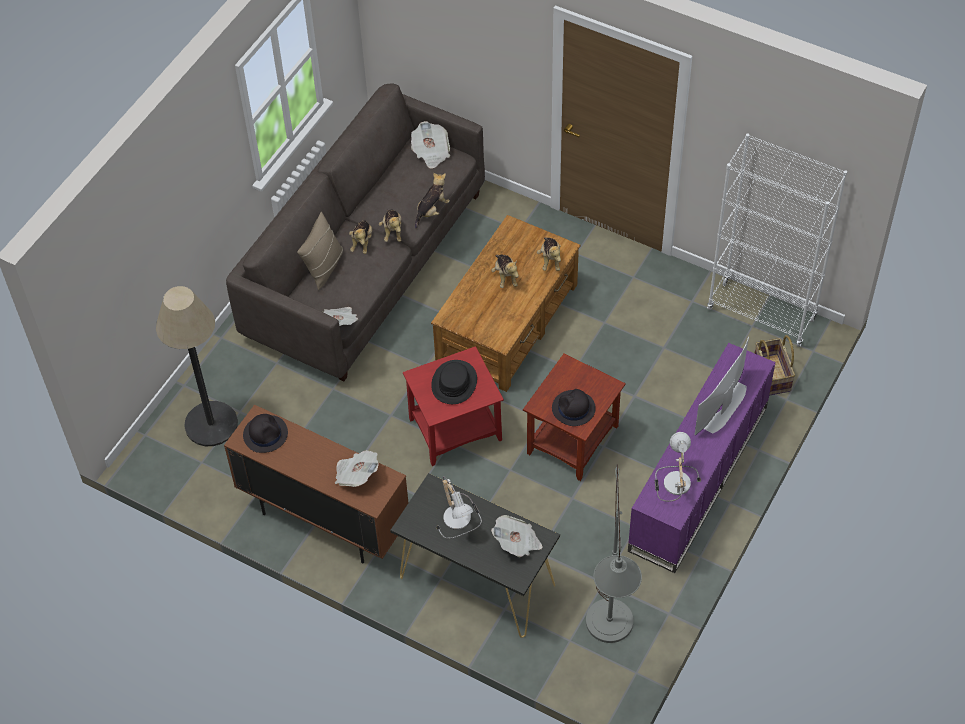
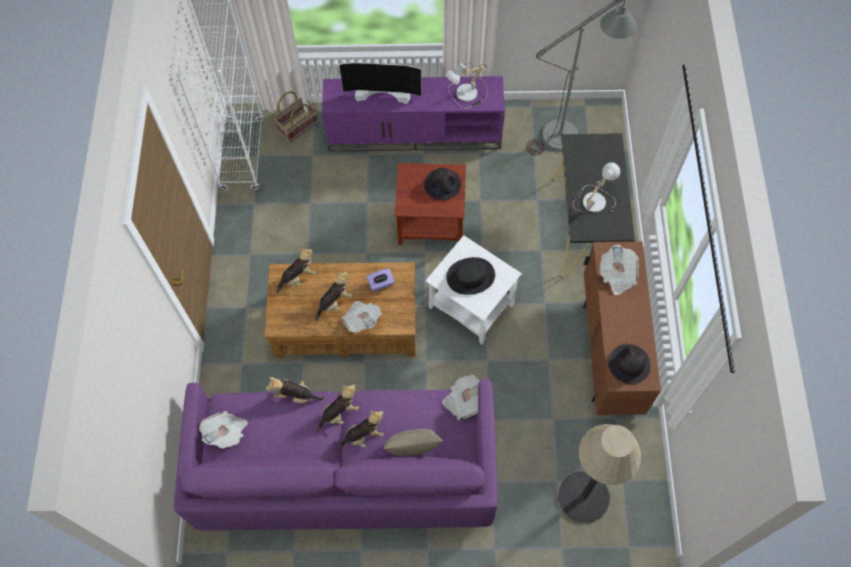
camera: 120 degrees left, 10 degrees up
(366, 264) = (345, 470): grey sofa -> purple sofa
(455, 430) = (472, 305): red side table -> white side table
(500, 318) = (381, 284): none -> purple tissue box
(517, 543) = (587, 155): newspaper -> newspaper (362, 319)

